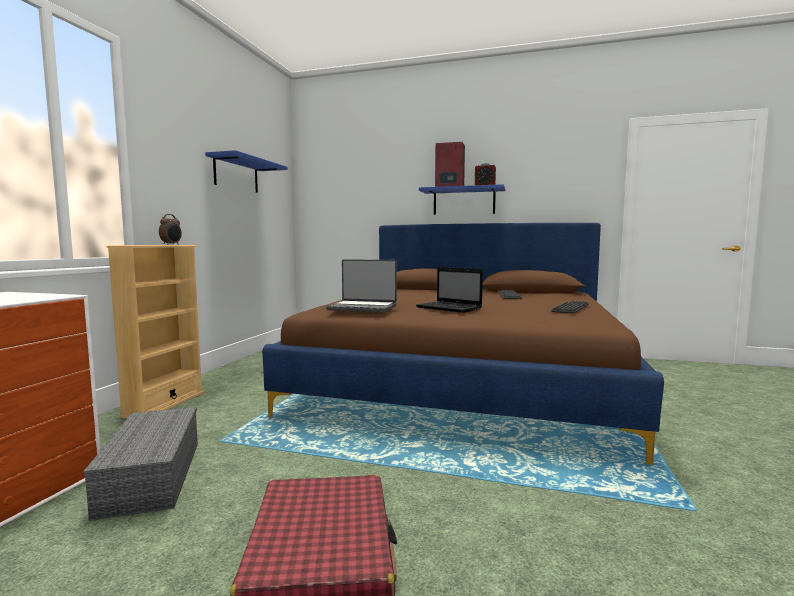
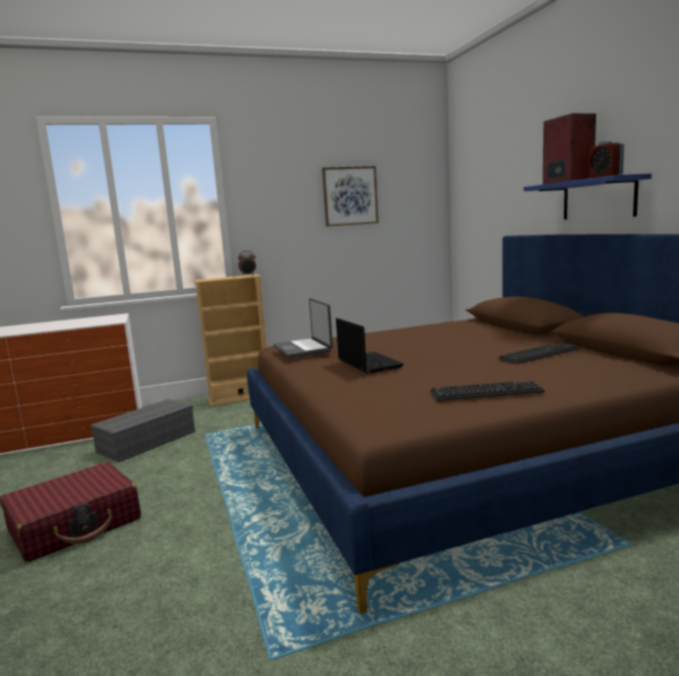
camera: 55 degrees right, 5 degrees up
(236, 175) = (350, 196): blue shelf -> picture
(450, 308) = (368, 363): laptop -> laptop turned 150 degrees clockwise

